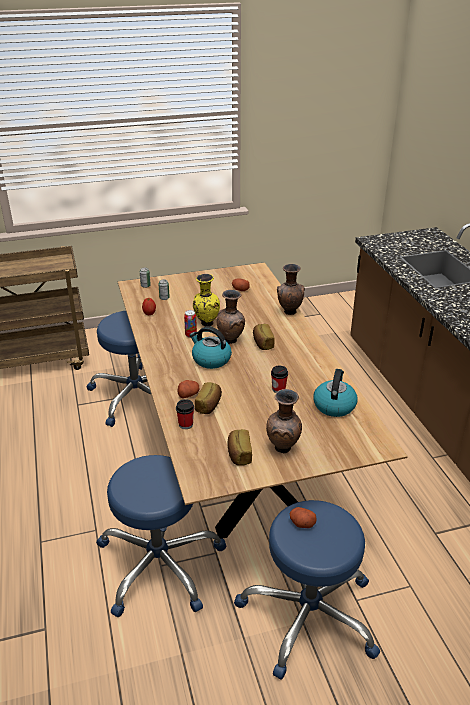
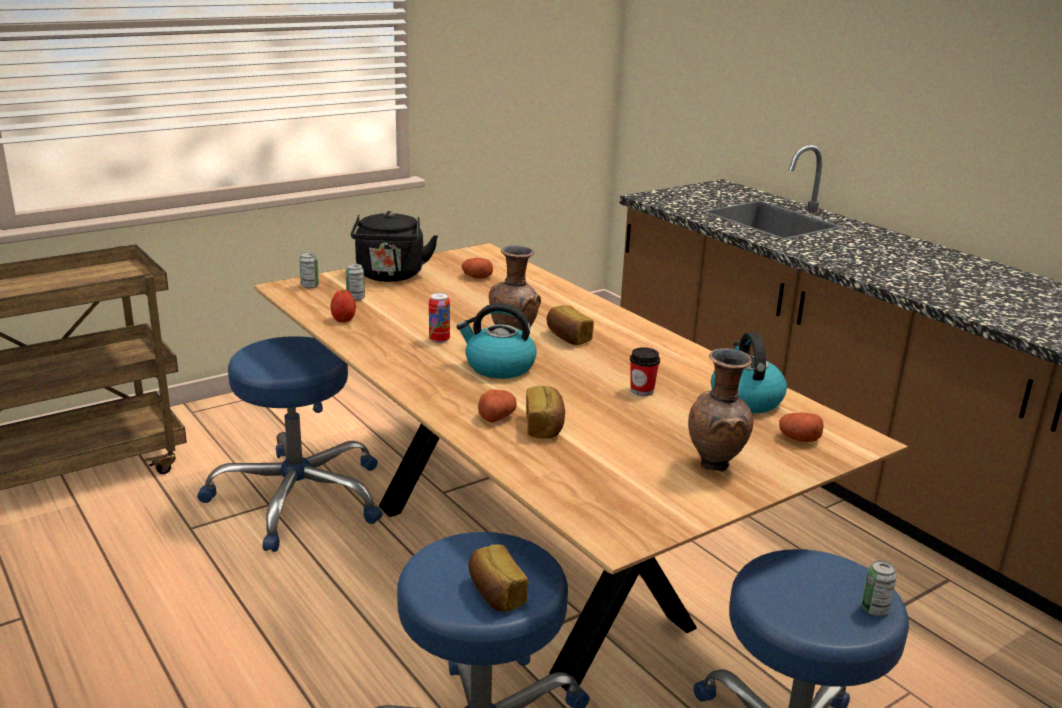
camera: 20 degrees left, 10 degrees down
(185, 424) = (525, 458): cup -> none
(192, 283) = (390, 276): none -> black kettle
(206, 323) = (453, 323): yellow vase -> none
(239, 454) = (649, 485): bread -> bread (495, 593)
(289, 312) = (578, 297): brown vase -> none
(301, 523) = (786, 586): potato -> potato (798, 439)
(340, 548) = (874, 609): none -> can

